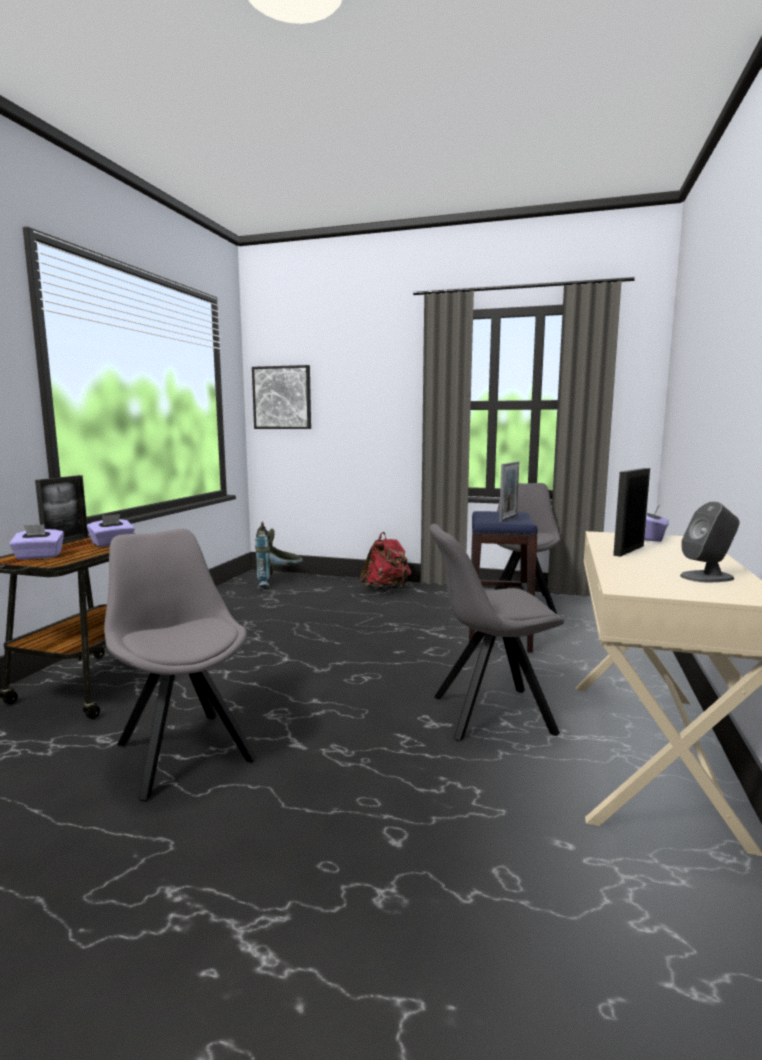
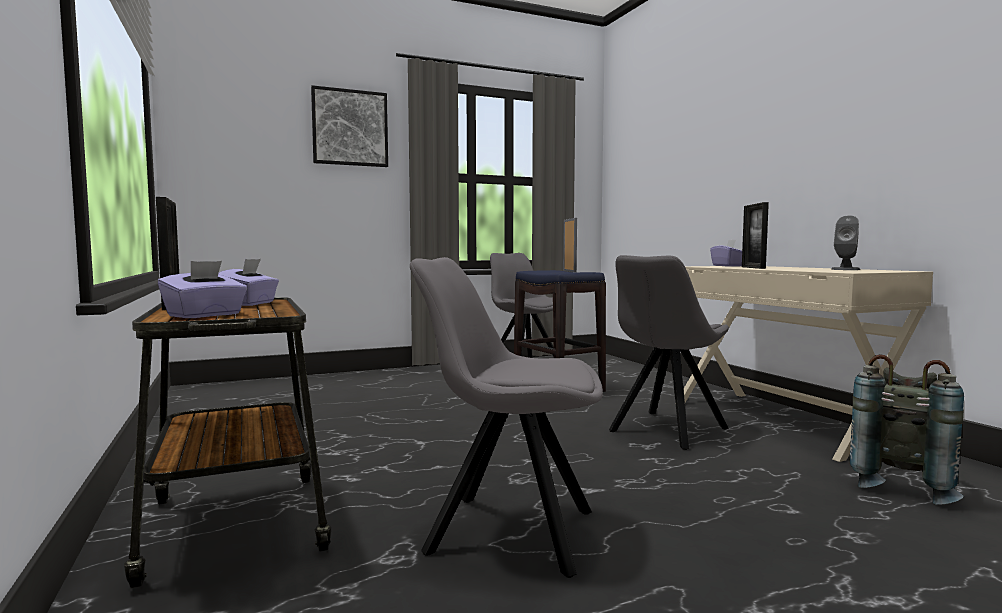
camera: 40 degrees left, 5 degrees down
(278, 583) = (245, 391): grey backpack -> grey backpack (903, 484)
(282, 397) = (220, 153): picture -> picture (350, 128)
(386, 589) = (385, 376): red backpack -> none

